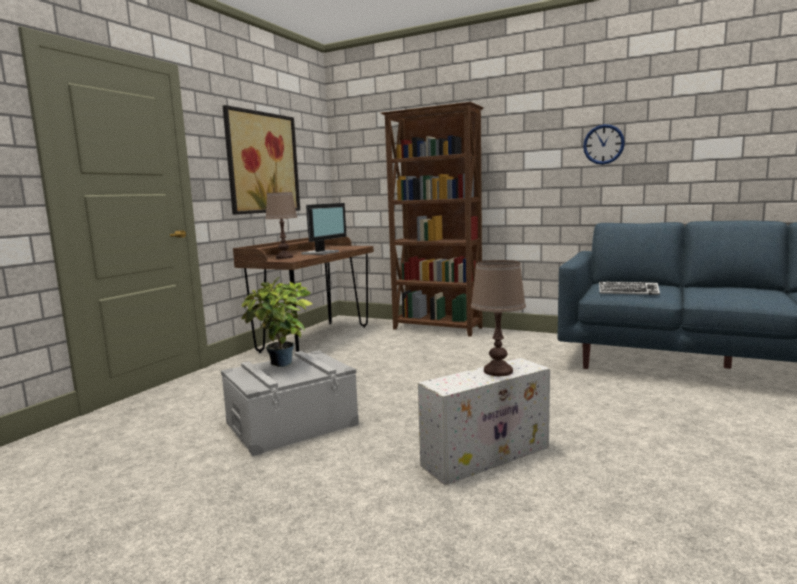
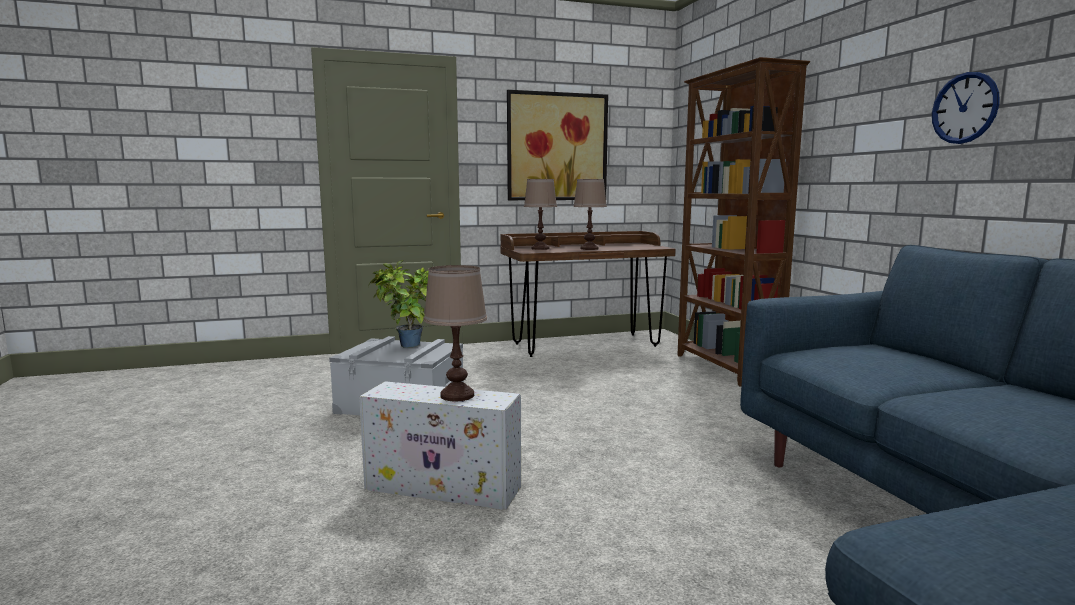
camera: 45 degrees right, 0 degrees up
(322, 253) = (589, 249): monitor -> brown table lamp
(628, 292) = (836, 361): keyboard -> none

